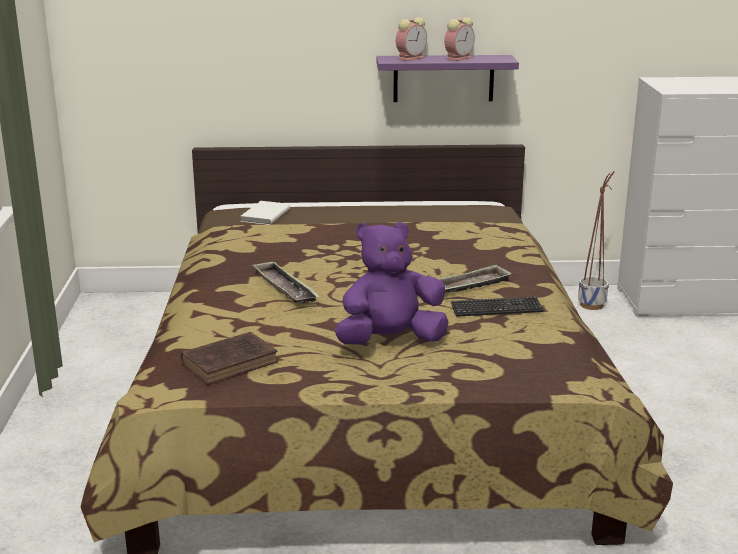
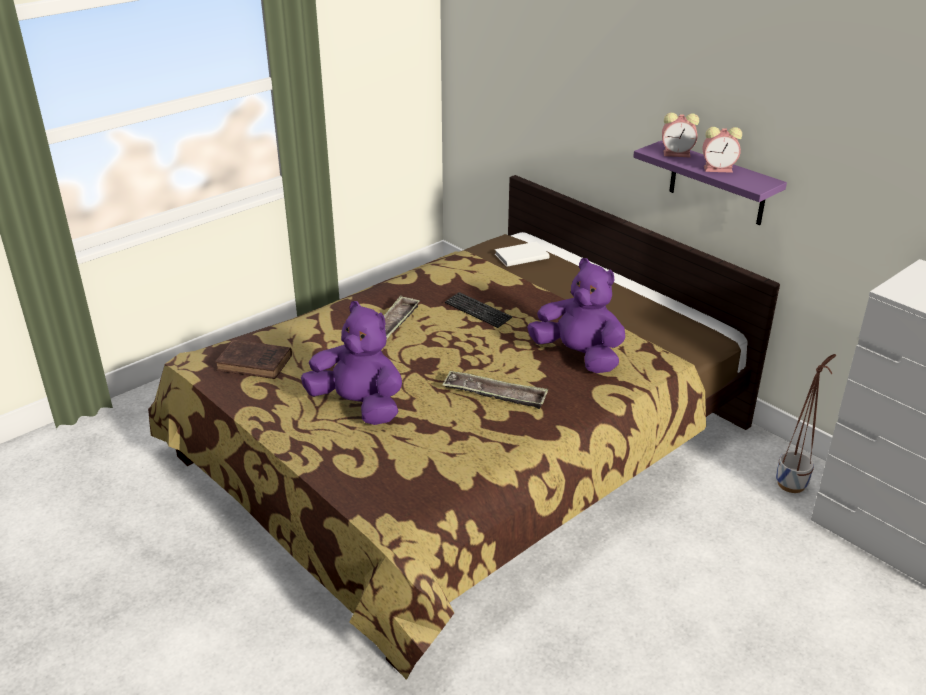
camera: 50 degrees right, 10 degrees up
(456, 246) = (578, 356): none -> purple plush toy
(496, 309) = (475, 426): keyboard -> keyboard (478, 311)

